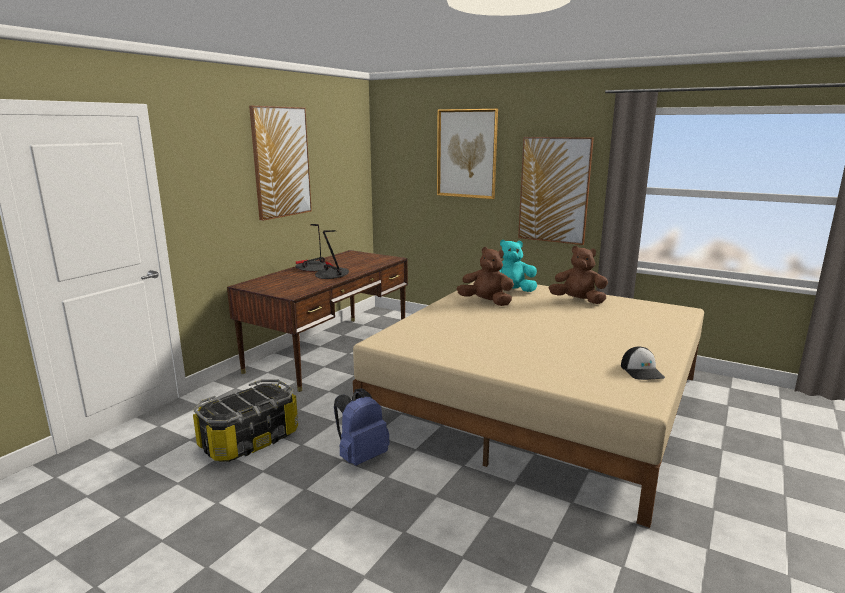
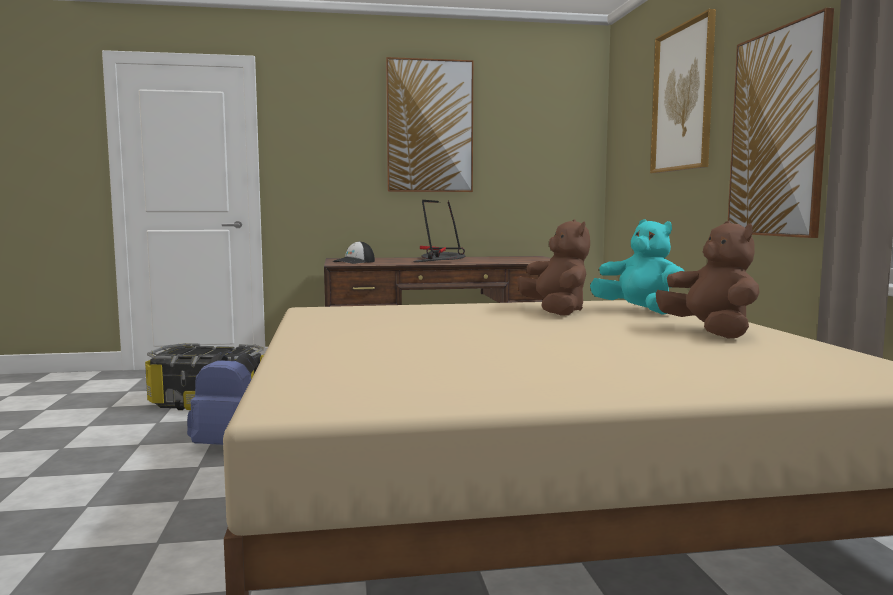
camera: 50 degrees right, 10 degrees down
(642, 371) = (450, 392): cap -> cap (354, 262)

